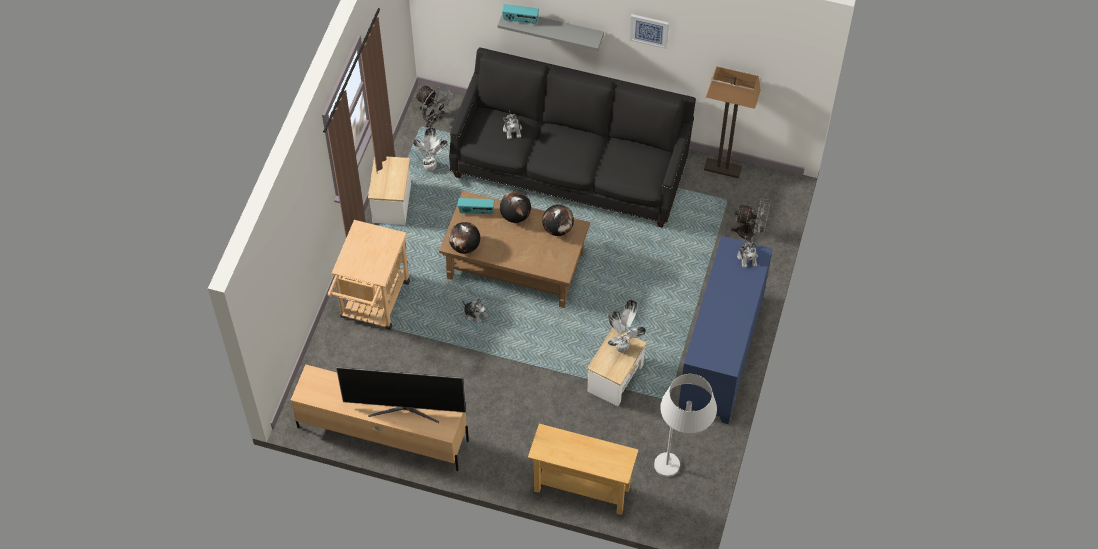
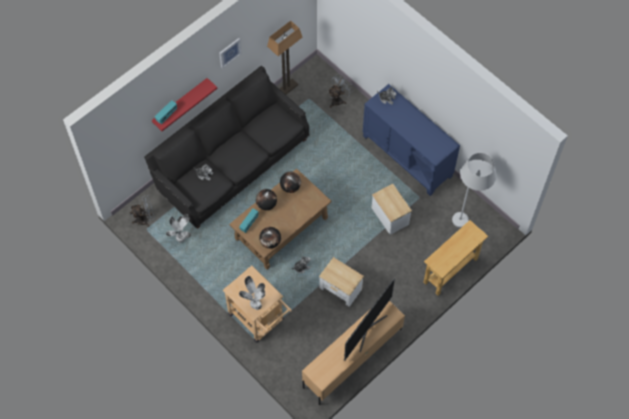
camera: 60 degrees left, 5 degrees up
(391, 203) = (192, 273): side table -> side table (340, 289)
(553, 28) = (180, 103): grey shelf -> red shelf
(622, 347) = (388, 196): potted plant -> potted plant (255, 305)

